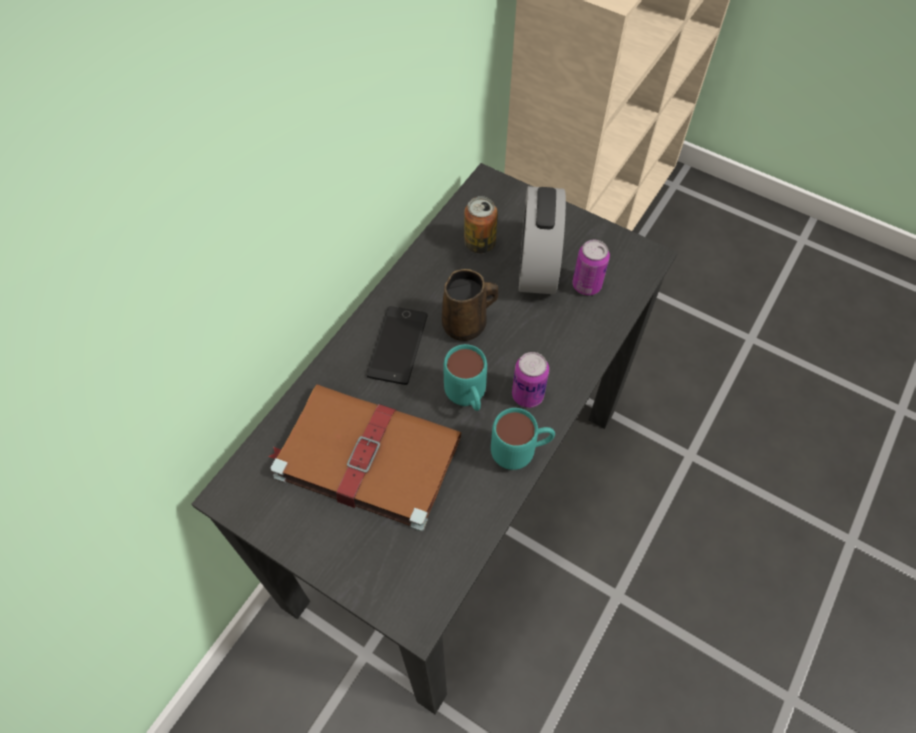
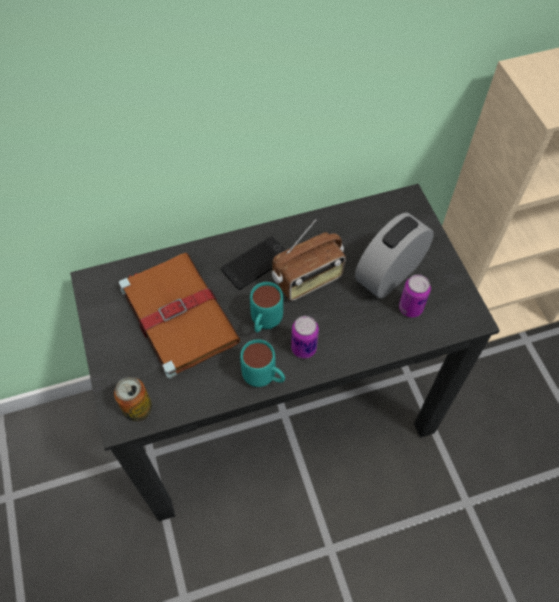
camera: 40 degrees right, 0 degrees up
(466, 325) = (308, 279): brown mug -> radio
(479, 244) = (365, 235): can -> can (138, 409)

